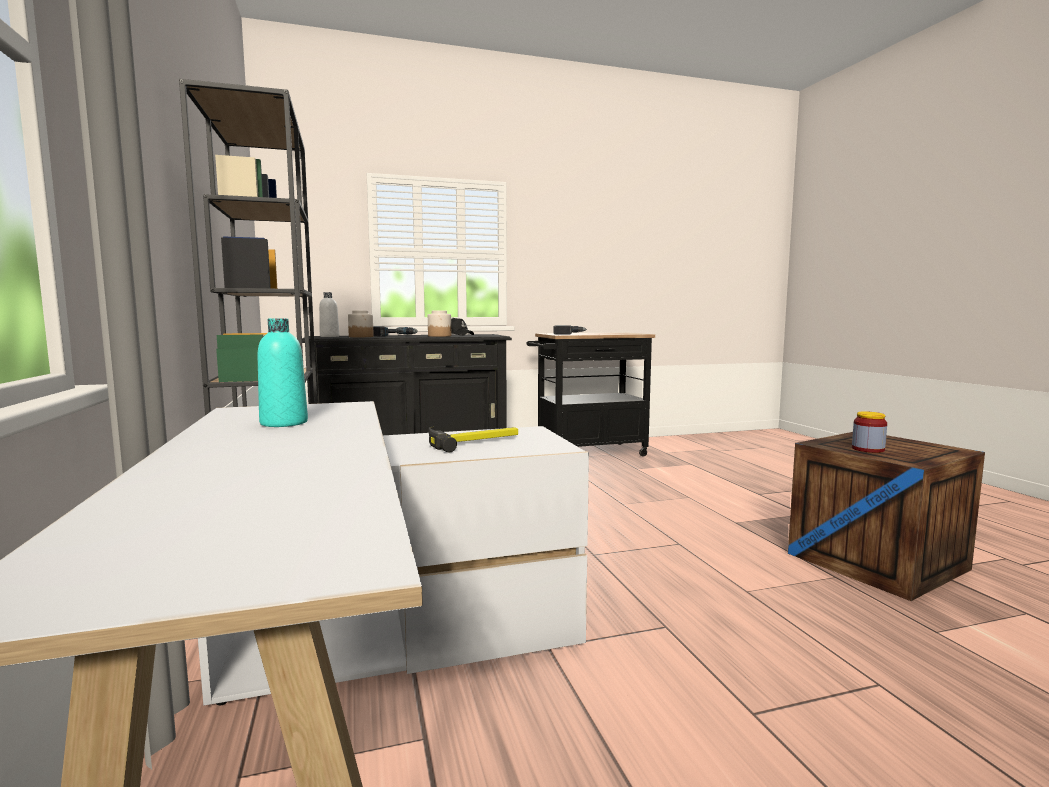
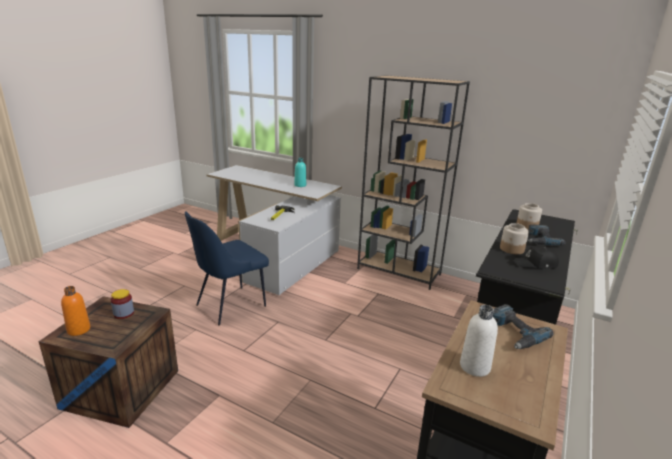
camera: 135 degrees right, 15 degrees up
(329, 336) = (544, 221): white bottle -> white bottle (474, 367)
(654, 606) = (230, 306): none -> blue chair
(930, 449) = (79, 330): none -> orange bottle

